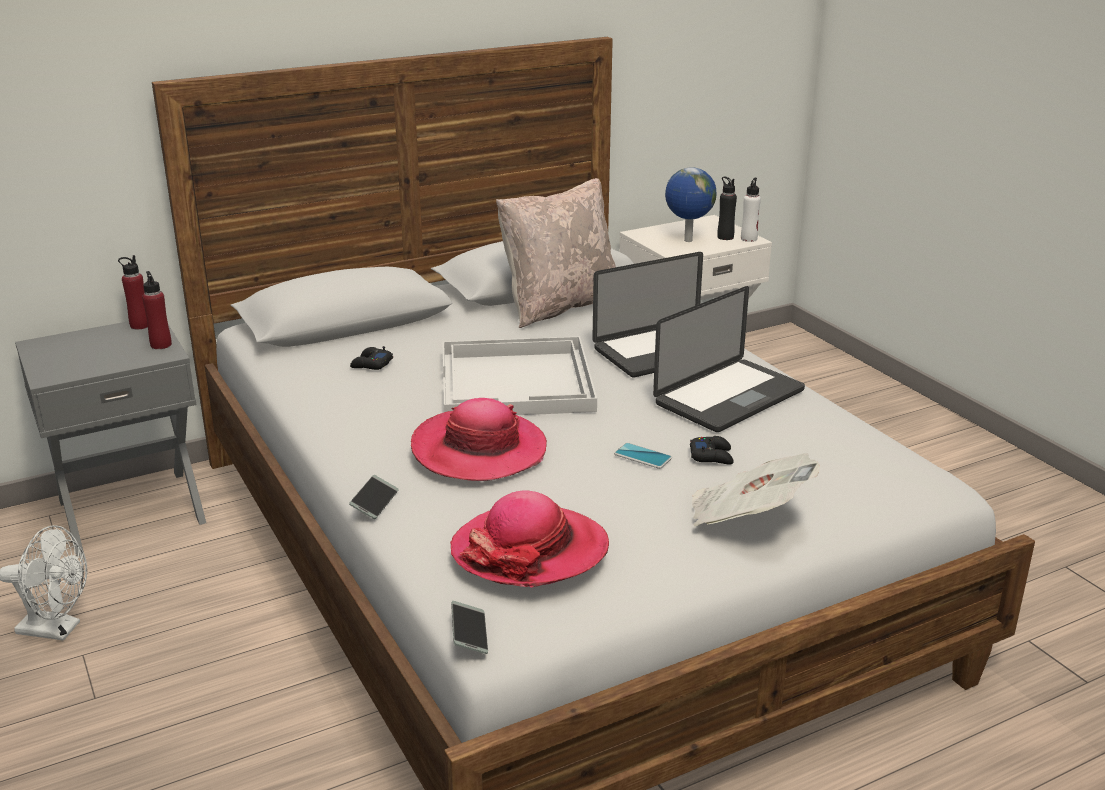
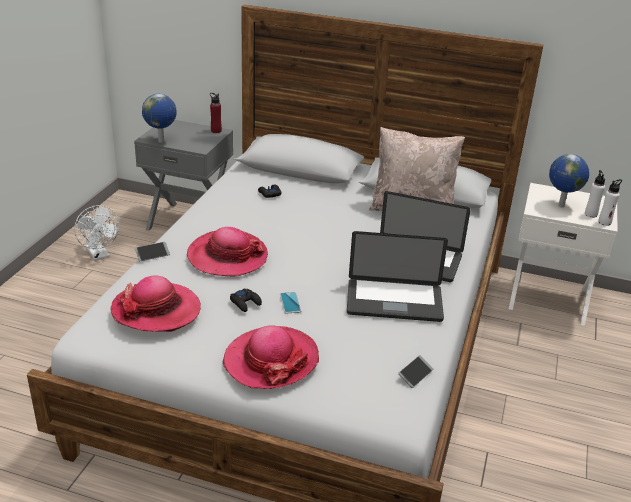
camera: 45 degrees right, 5 degrees up
(82, 371) = (161, 142): none -> globe
(161, 345) = (206, 143): red bottle -> none
(469, 633) = (79, 326): phone -> phone (415, 375)
(517, 382) = (310, 235): white tray -> none
(711, 456) = (320, 323): black game controller -> black game controller (245, 303)
(725, 237) = (590, 214): black bottle -> white bottle
(746, 518) = (271, 360): newspaper -> hat

